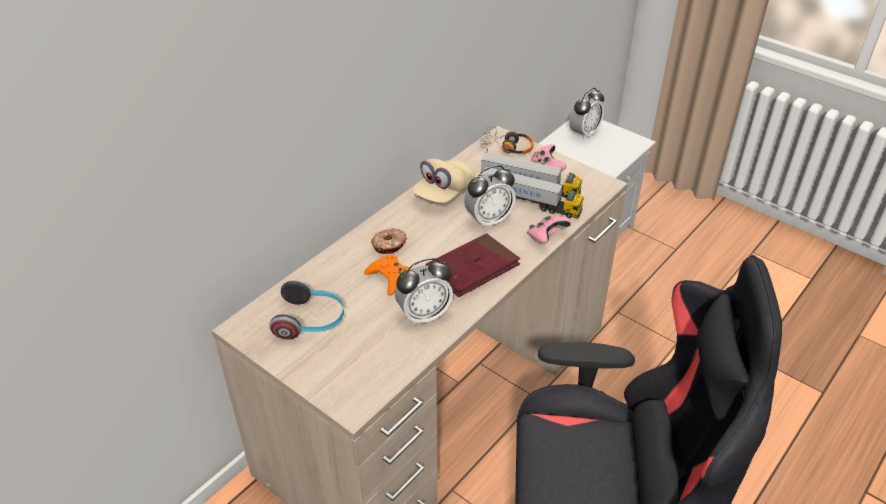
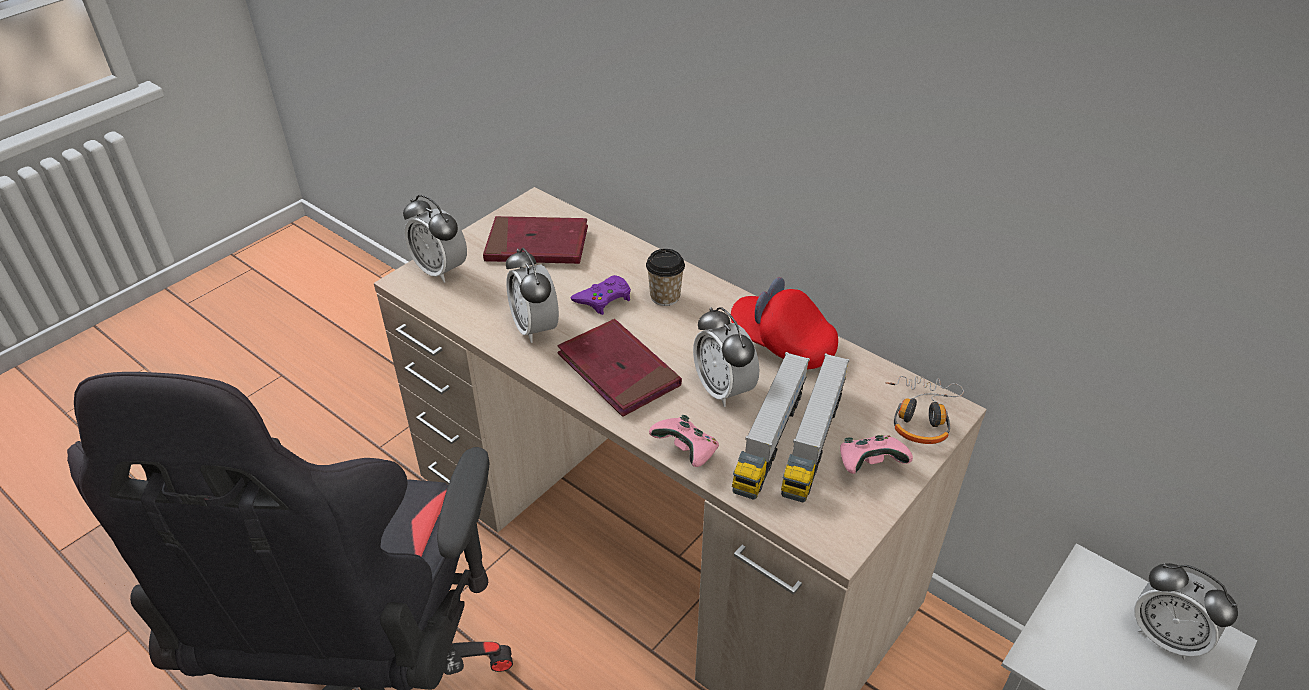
camera: 90 degrees right, 0 degrees up
(311, 321) = (537, 245): headphones -> red book
(340, 384) = (440, 270): none -> alarm clock
(389, 245) = (665, 297): donut -> cup
(389, 277) = (603, 299): orange game controller -> purple game controller
(443, 193) = (782, 344): beige cap -> red cap

